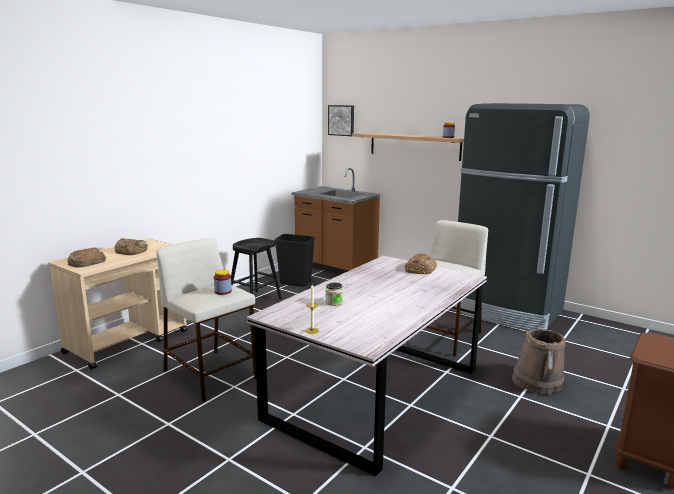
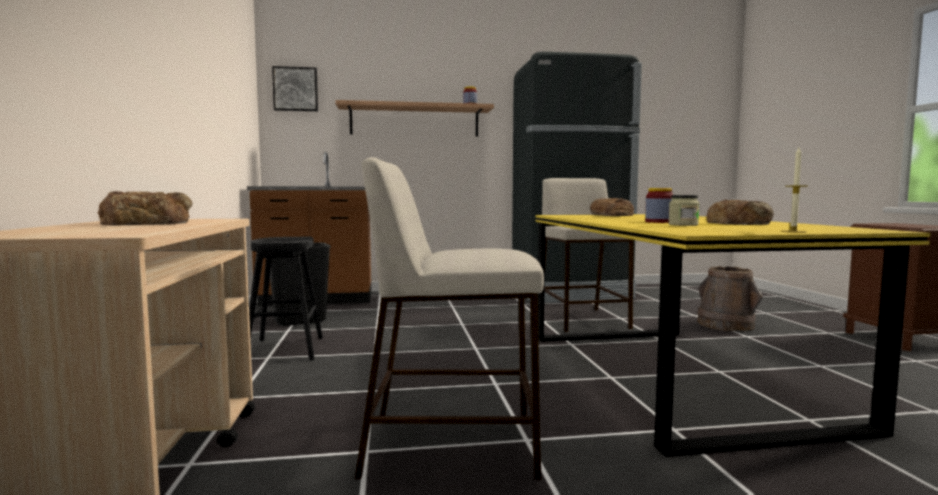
camera: 45 degrees left, 10 degrees down
(86, 262) = (80, 232): bread -> bread (738, 223)
(223, 291) = (489, 249): jar -> jar (659, 222)
(377, 393) = (672, 375): grey dining table -> yellow dining table

